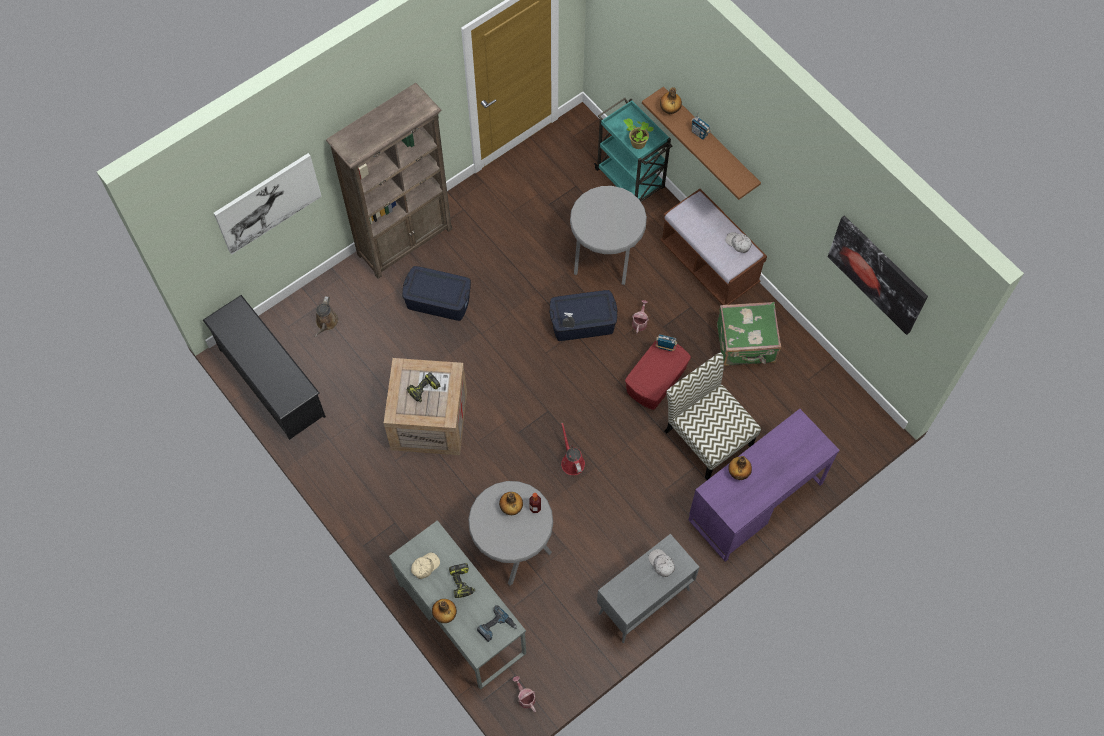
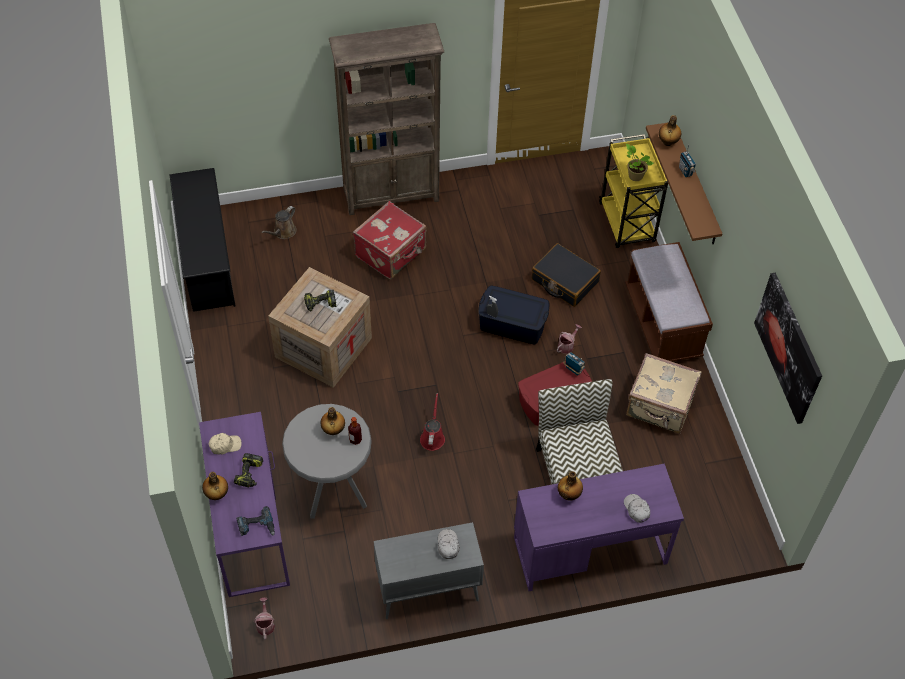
camera: 25 degrees right, 10 degrees down
(268, 203) = (258, 79): picture -> none
(438, 300) = (391, 253): blue storage box -> red suitcase
(462, 618) = (250, 527): grey desk -> purple desk
(605, 260) = (564, 281): grey stool -> black suitcase
(630, 180) = (627, 224): turquoise cart -> yellow cart
(738, 243) = (689, 301): white cap -> white cap (636, 509)
(746, 344) = (660, 407): green suitcase -> beige suitcase

